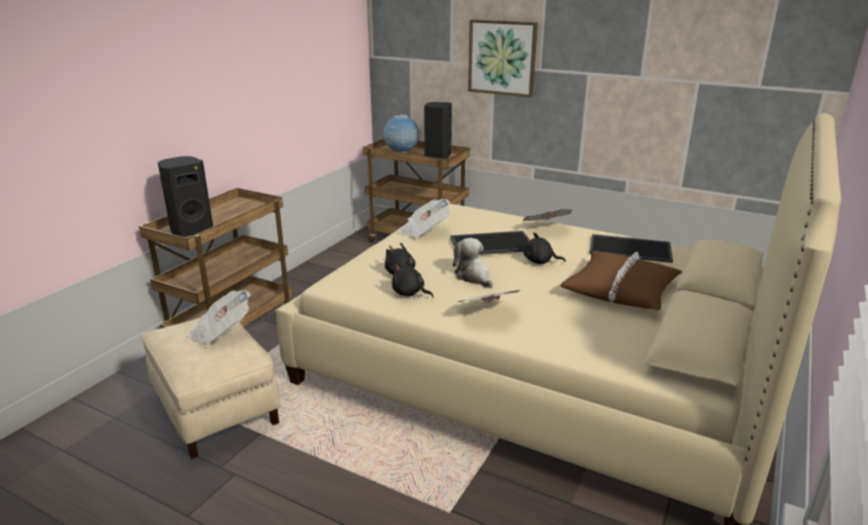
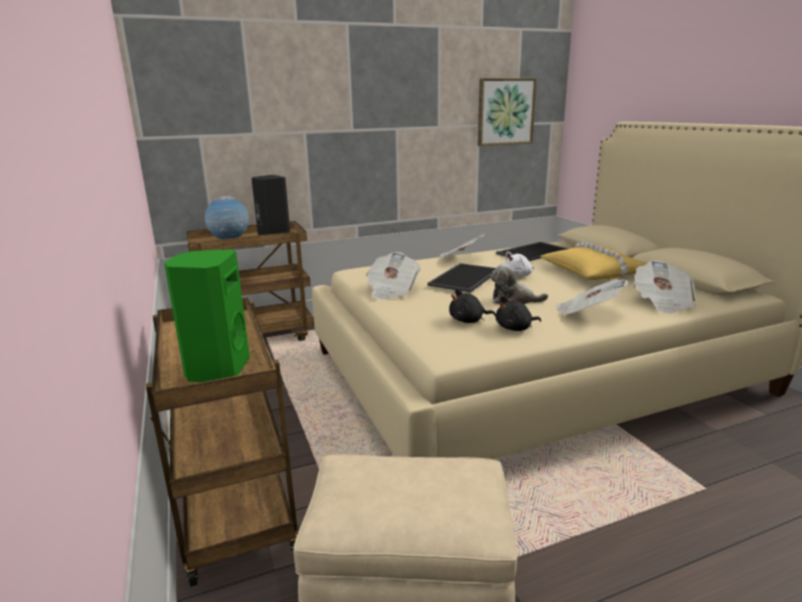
camera: 50 degrees left, 5 degrees down
(190, 230) = (216, 371): black speaker -> green speaker
(221, 332) = (397, 471): newspaper -> newspaper (662, 303)
(502, 57) = (314, 122): picture -> picture (505, 112)
(540, 261) = (518, 276): black plush toy -> white plush toy
(621, 290) = (594, 272): brown pillow -> yellow pillow

